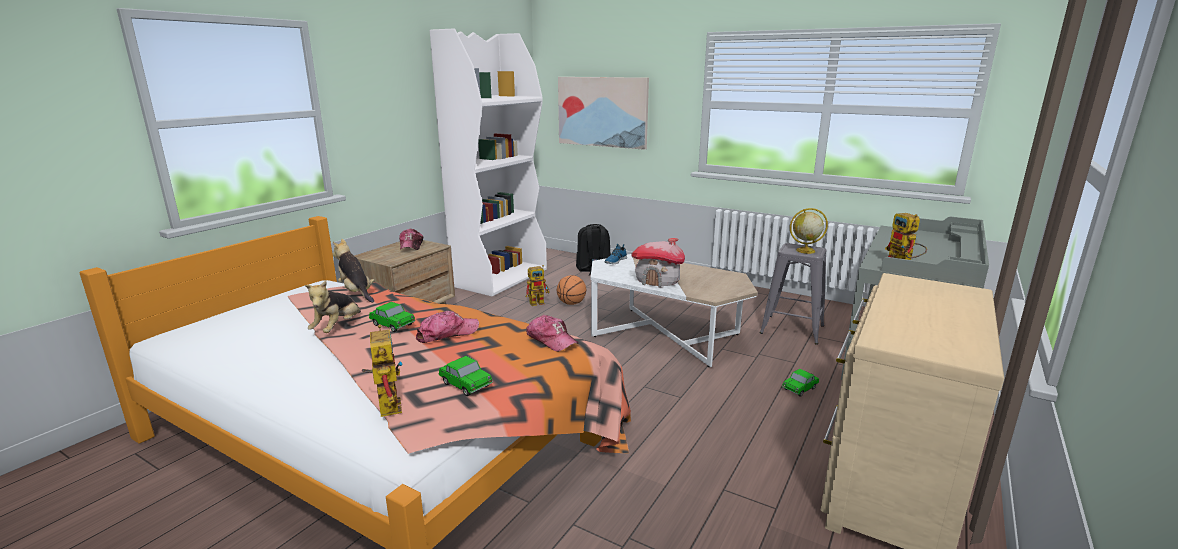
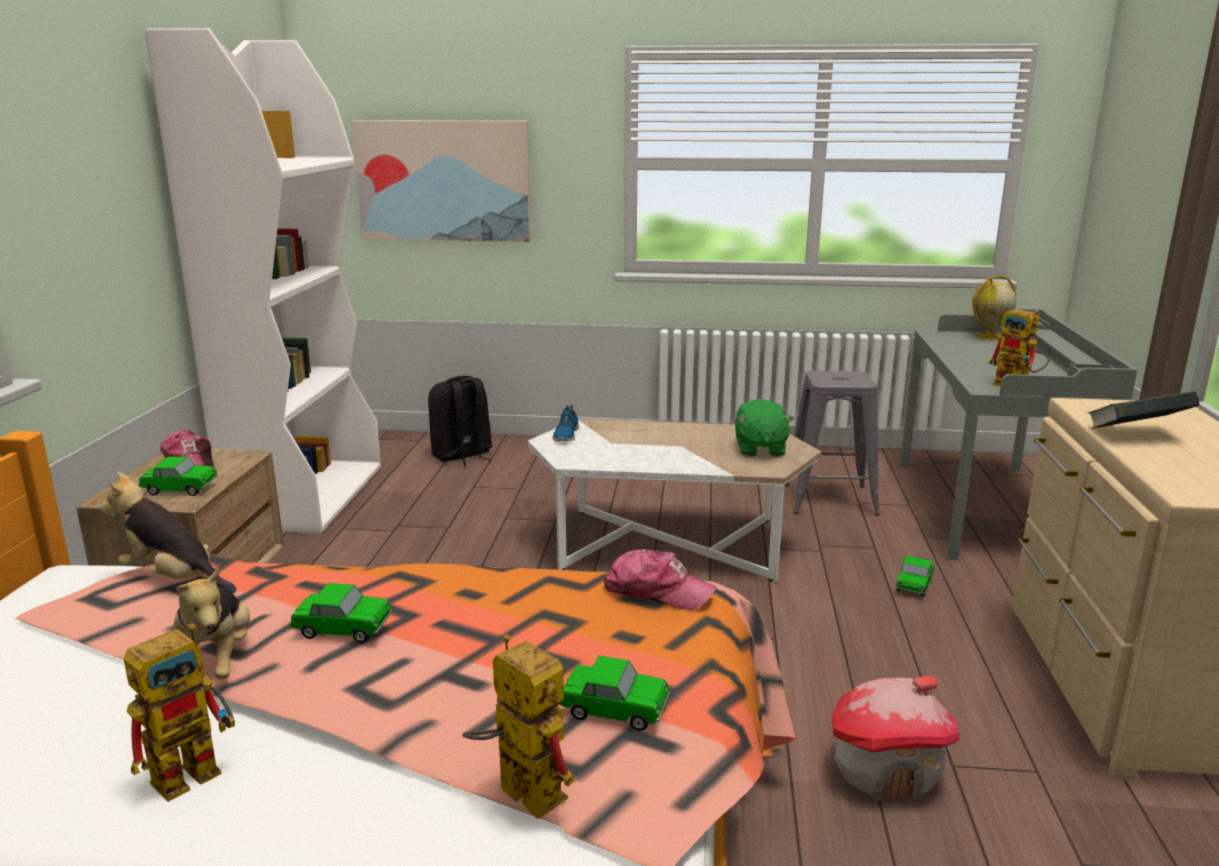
camera: 25 degrees left, 0 degrees up
(395, 256) = (180, 489): none -> toy car
(447, 333) = (466, 622): cap -> none
(539, 302) = (417, 528): toy robot -> toy robot (197, 768)
(571, 303) = (475, 520): basketball -> none
(658, 280) = (667, 457): toy house -> toy house (887, 771)
(719, 285) = (759, 449): none -> green plush toy
(805, 251) = (846, 379): globe -> globe (989, 337)
(906, 302) = (1136, 435): none -> book

